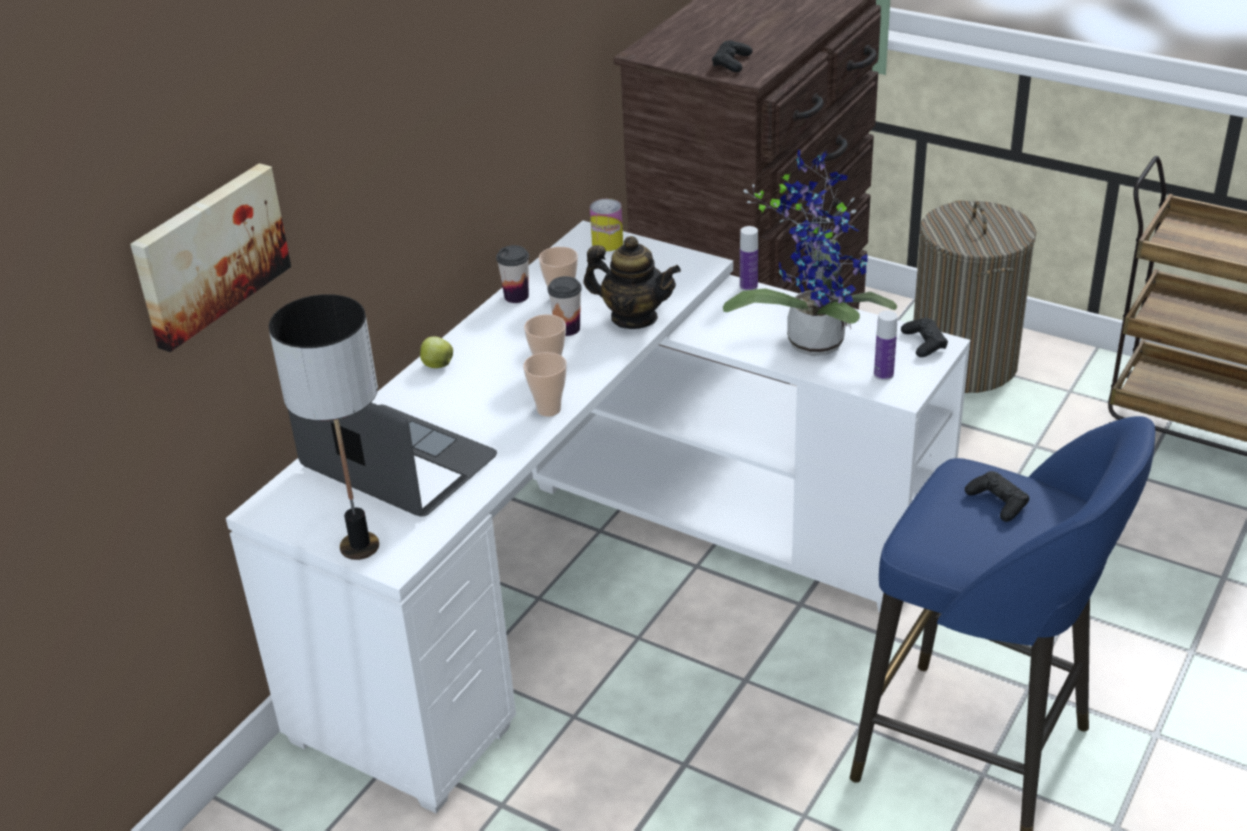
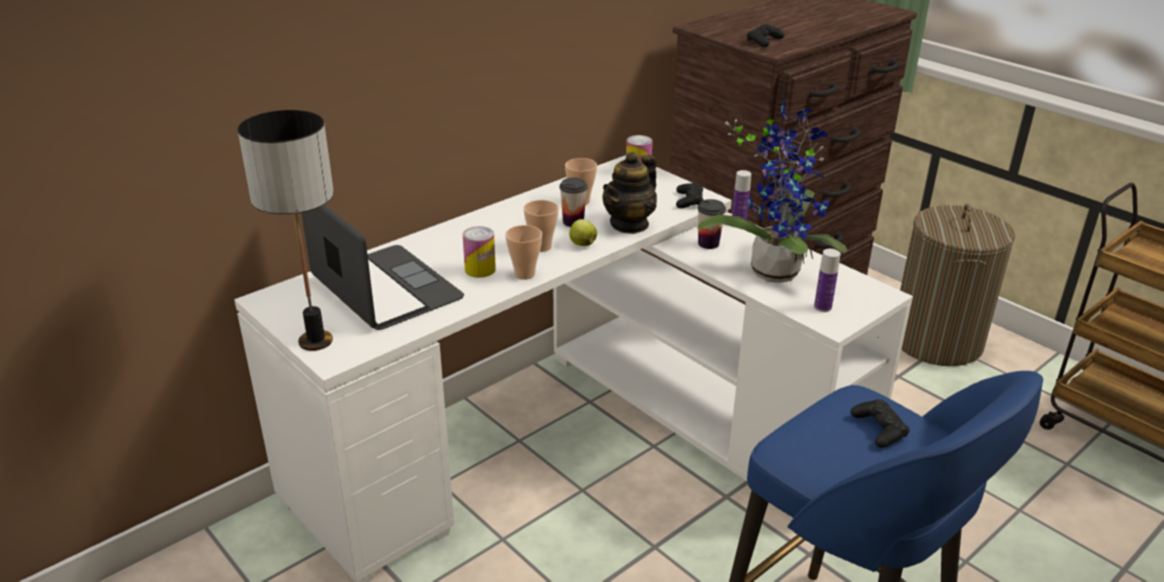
camera: 15 degrees right, 5 degrees down
(209, 253) = (244, 73): picture -> none
(437, 365) = (459, 227): apple -> apple (582, 244)
(494, 414) = (480, 269): none -> can
(516, 296) = (547, 194): cup -> cup (708, 243)
(634, 318) = (629, 224): teapot -> teapot turned 90 degrees clockwise
(924, 343) = (870, 290): black game controller -> black game controller (689, 200)

